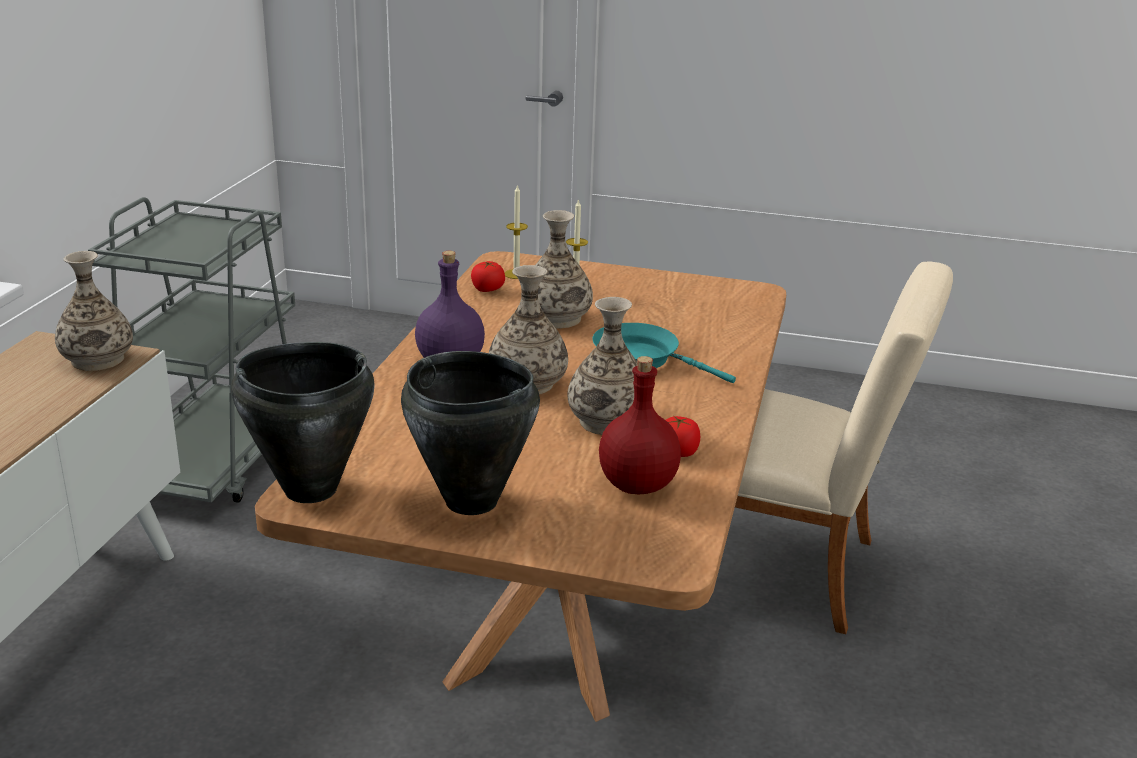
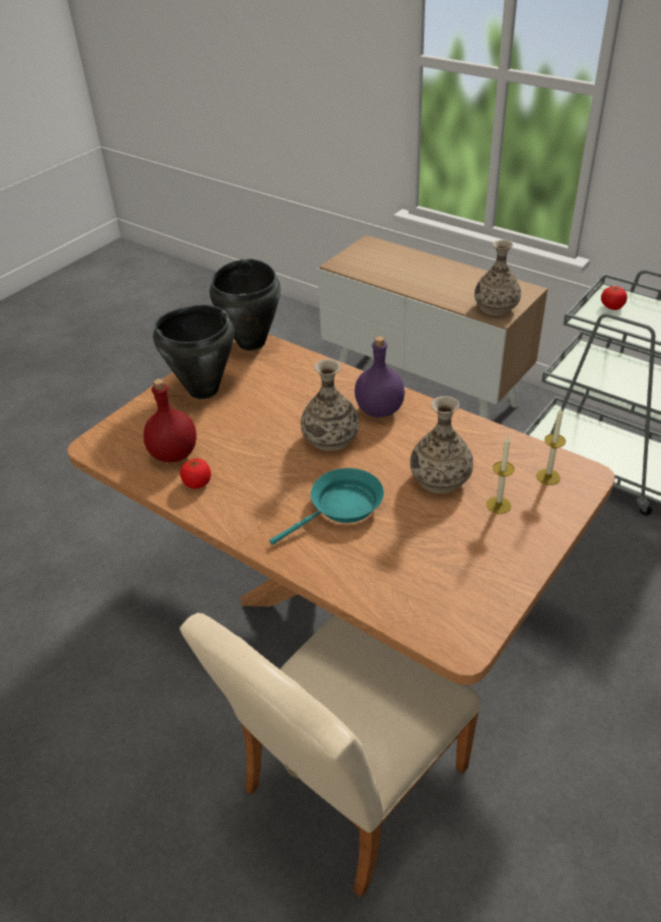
camera: 115 degrees right, 15 degrees up
(487, 289) = (514, 452): tomato -> tomato (612, 306)
(607, 421) = (256, 462): vase -> none

